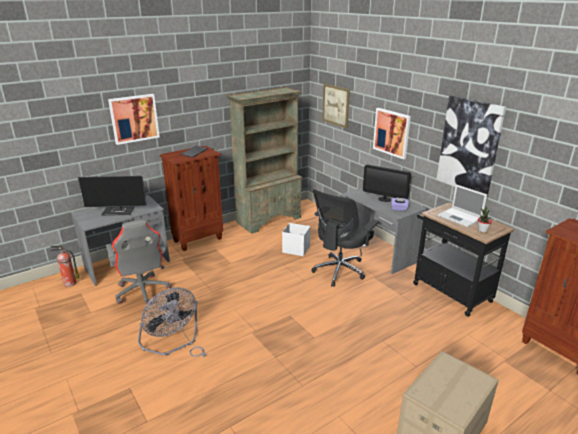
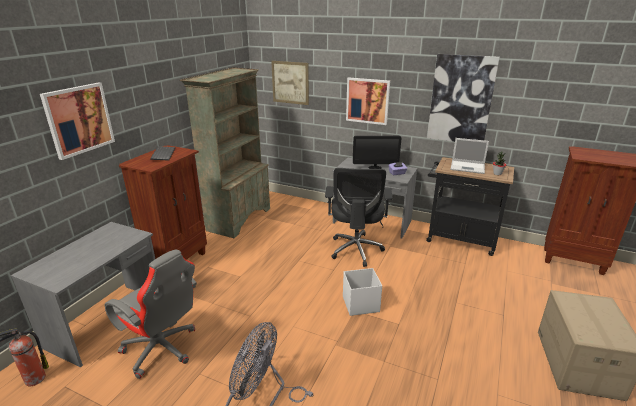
camera: 30 degrees left, 0 degrees up
(119, 211) = (90, 252): monitor -> none
(295, 249) = (295, 241): white storage box -> white storage box (360, 304)

